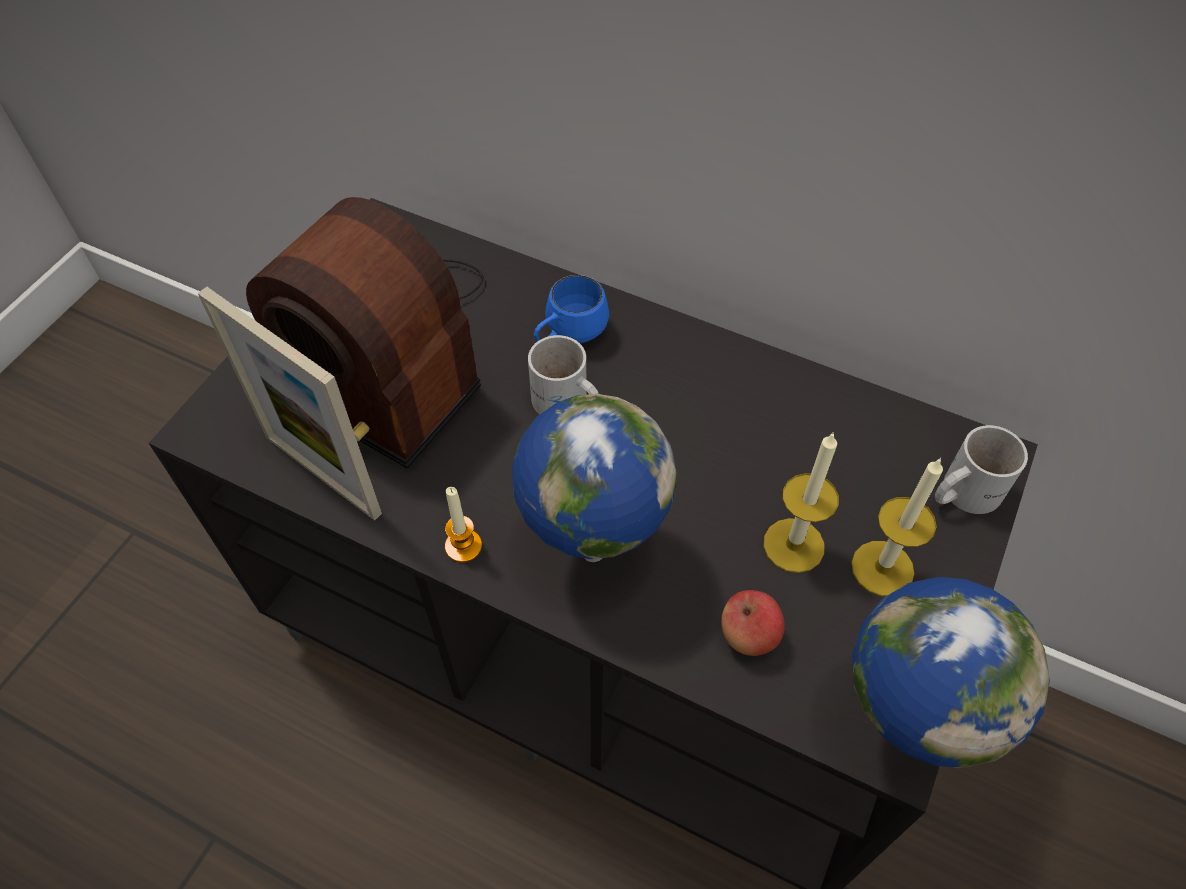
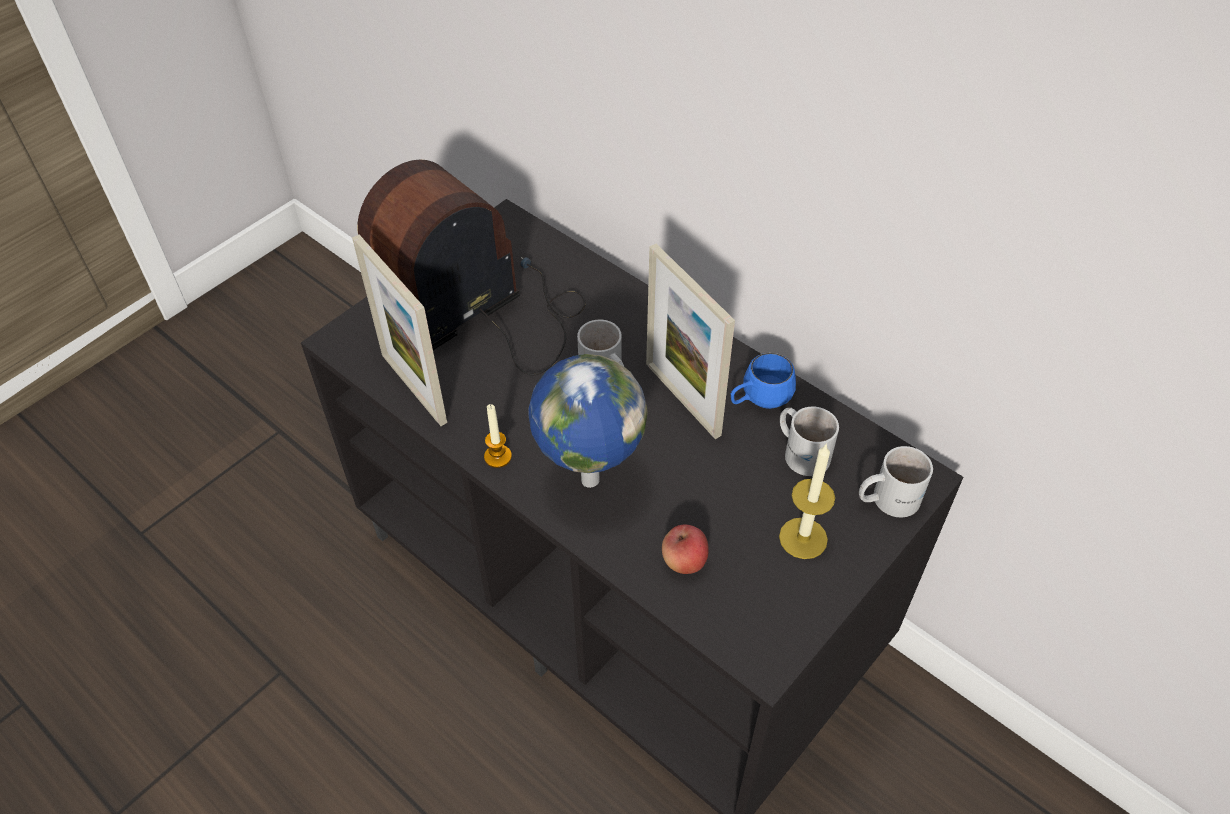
camera: 15 degrees right, 5 degrees down
(384, 352) = (482, 312): radio -> radio turned 90 degrees clockwise
(568, 335) = (622, 326): blue mug -> blue mug (759, 400)
(674, 416) = (682, 399): none -> picture frame
(793, 545) = (741, 507): candle -> none
(841, 452) = (802, 450): none -> white mug
(901, 725) = (776, 646): globe -> none

